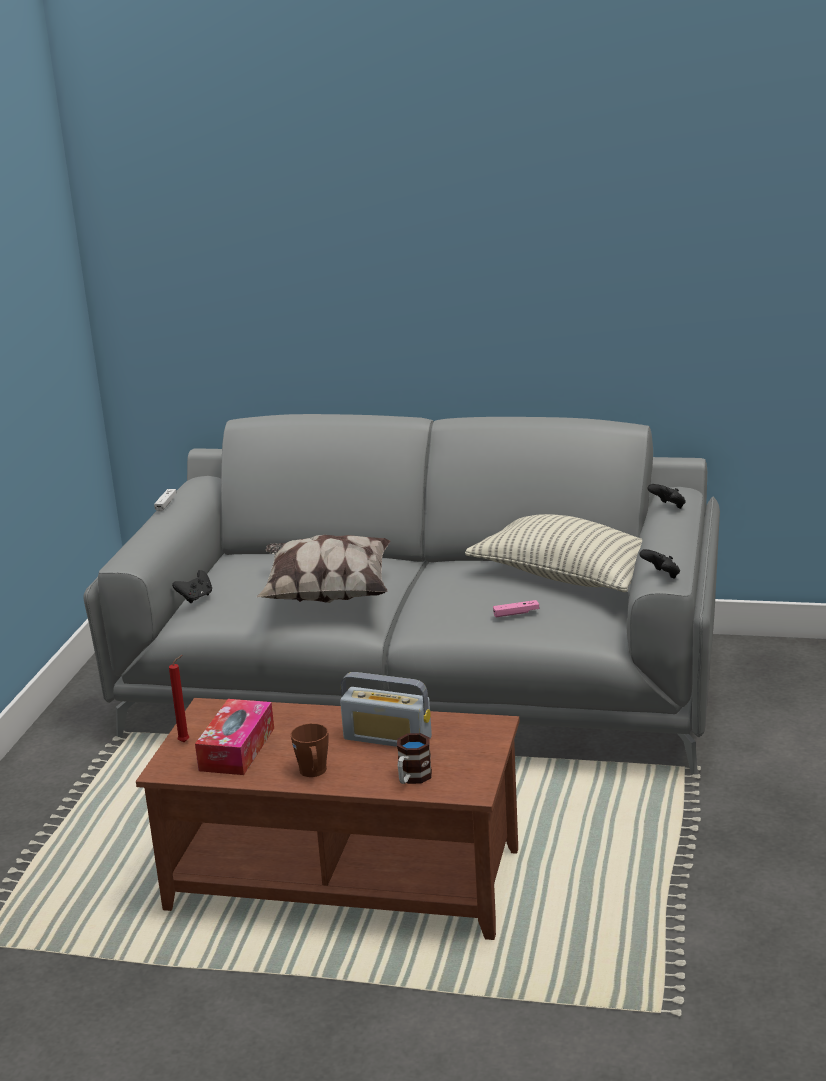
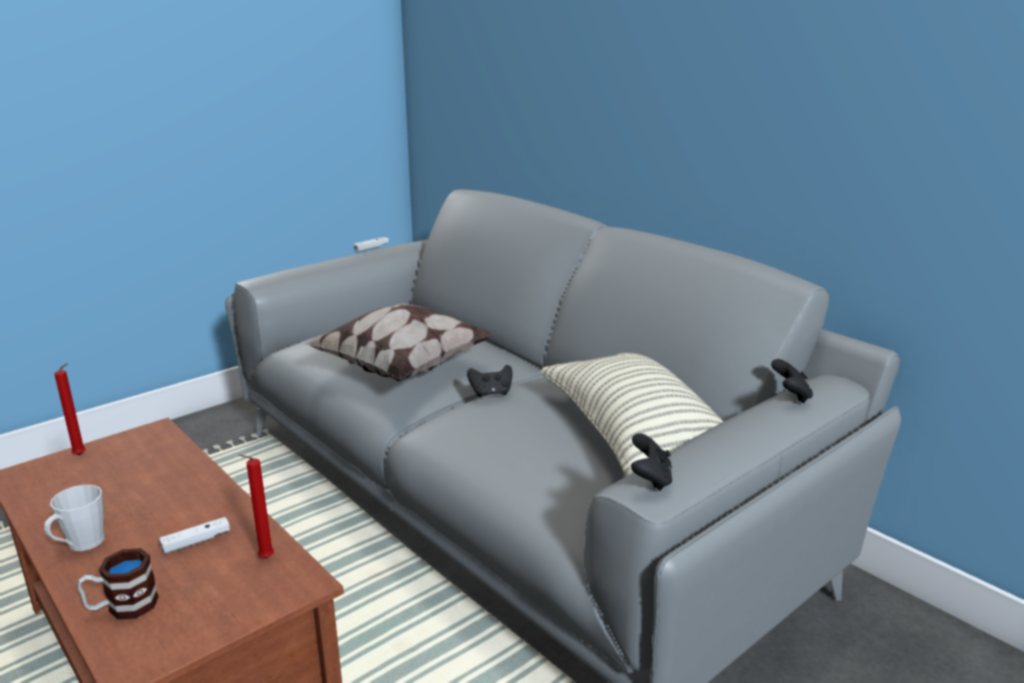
camera: 35 degrees right, 0 degrees up
(196, 598) = (317, 333): black game controller -> black game controller (491, 393)
(237, 749) = (91, 483): tissue box -> none
(313, 772) = (80, 545): brown mug -> grey mug
(387, 738) = (196, 541): radio -> white game controller
(448, 726) = (264, 559): none -> red candle
(516, 613) = (519, 456): pink game controller -> none

